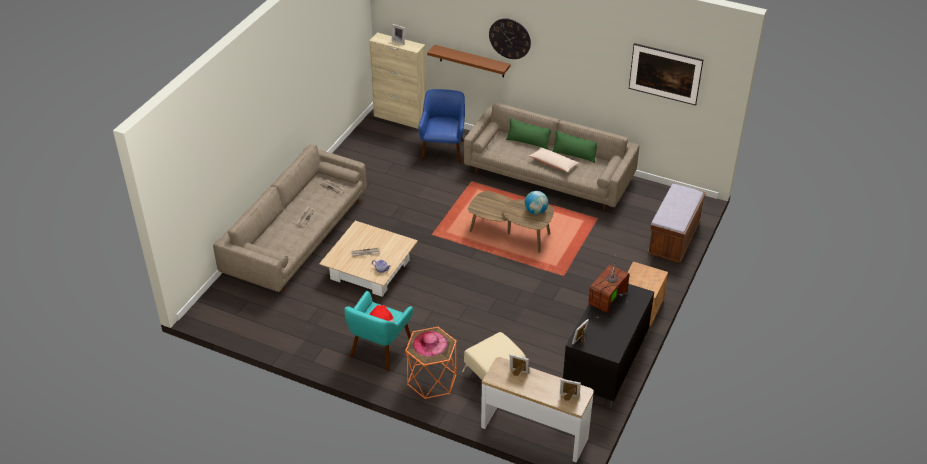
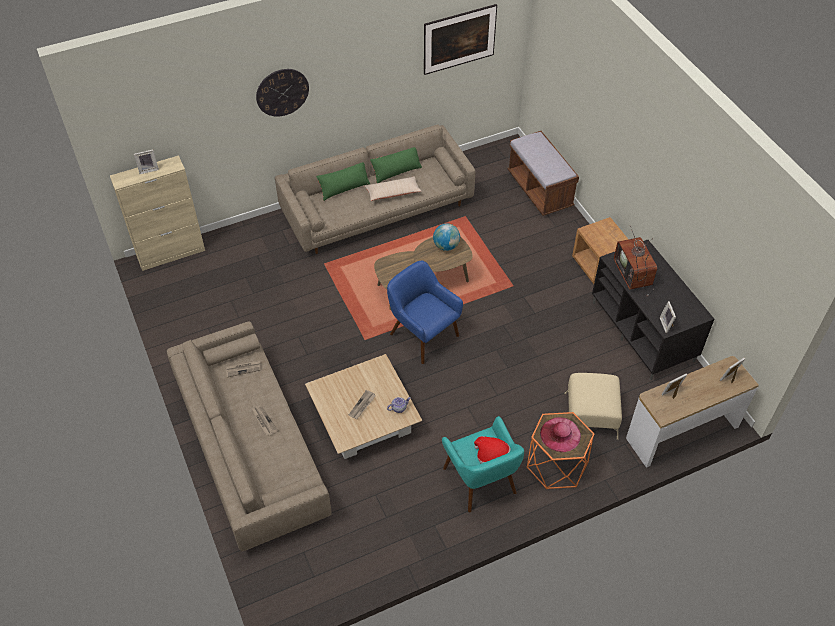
camera: 50 degrees left, 10 degrees up
(443, 150) = (257, 254): blue armchair -> blue armchair (423, 335)
(472, 61) = (240, 142): brown shelf -> none

